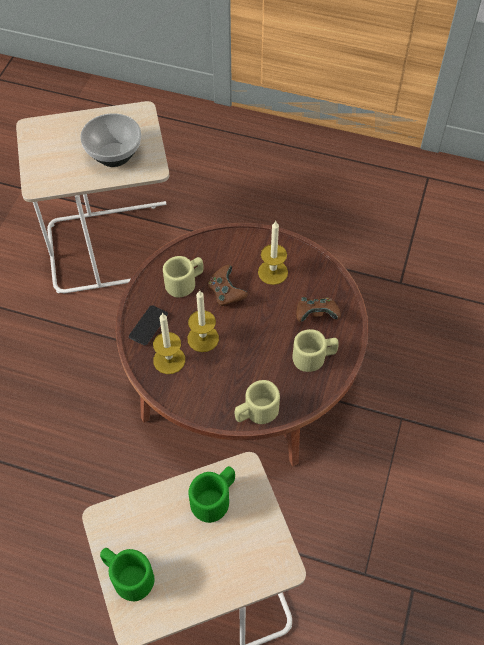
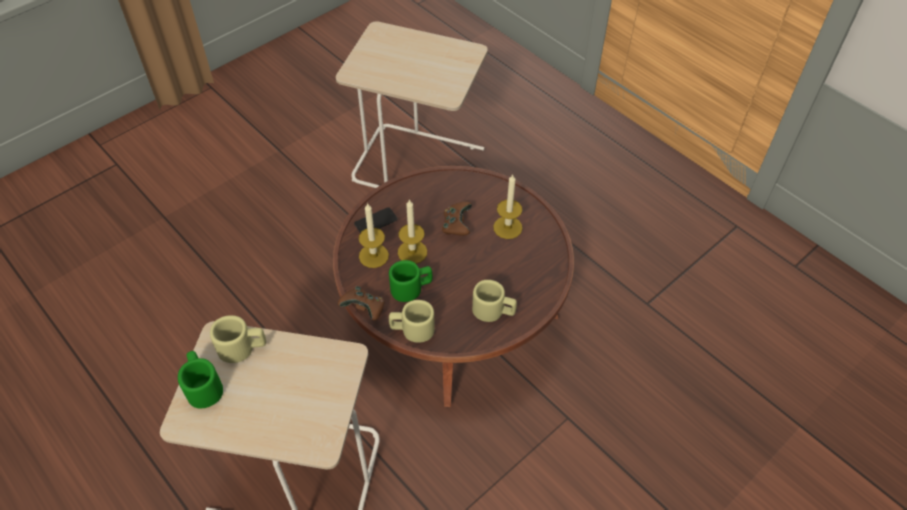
camera: 30 degrees right, 5 degrees down
(113, 154) = (426, 74): bowl -> none
(185, 282) = (429, 203): beige mug -> beige mug (243, 348)
(215, 498) = (310, 365): green mug -> green mug (411, 288)
(316, 315) = (520, 278): brown game controller -> brown game controller (364, 309)

